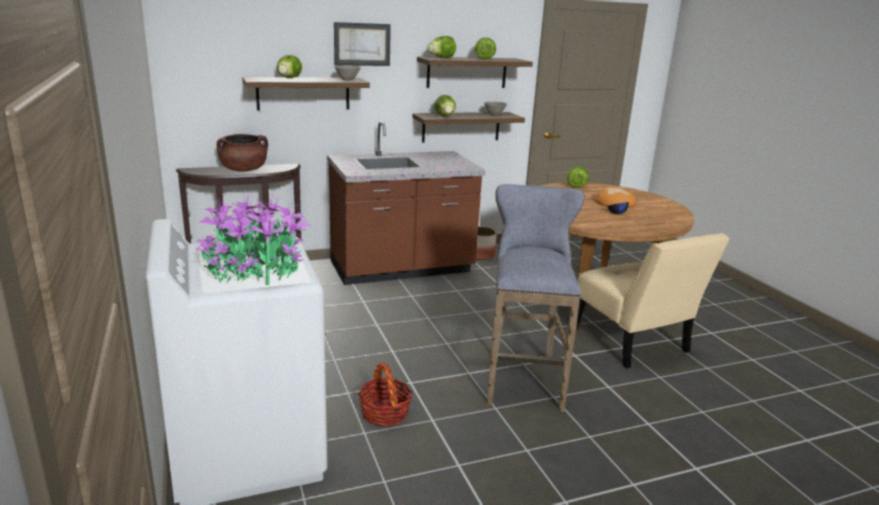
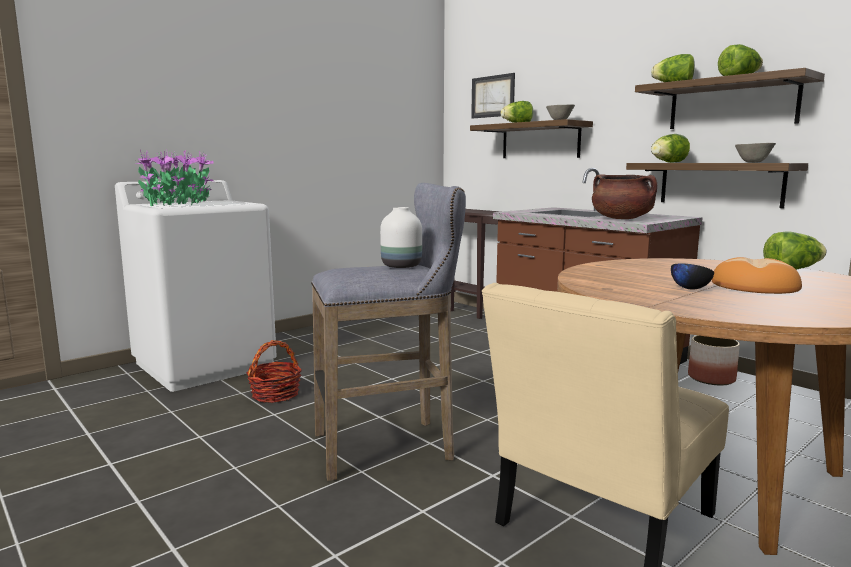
camera: 70 degrees right, 10 degrees down
(244, 170) = (476, 211): brown cooking pot -> brown cooking pot (622, 219)
(362, 44) = (597, 83): picture -> picture (493, 96)
(536, 251) = (401, 266): none -> white vase

